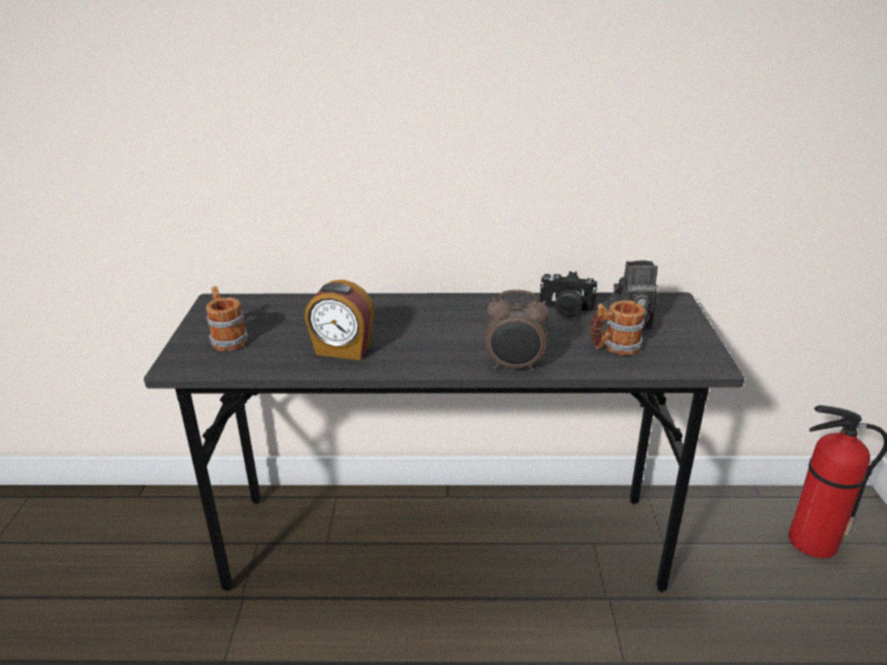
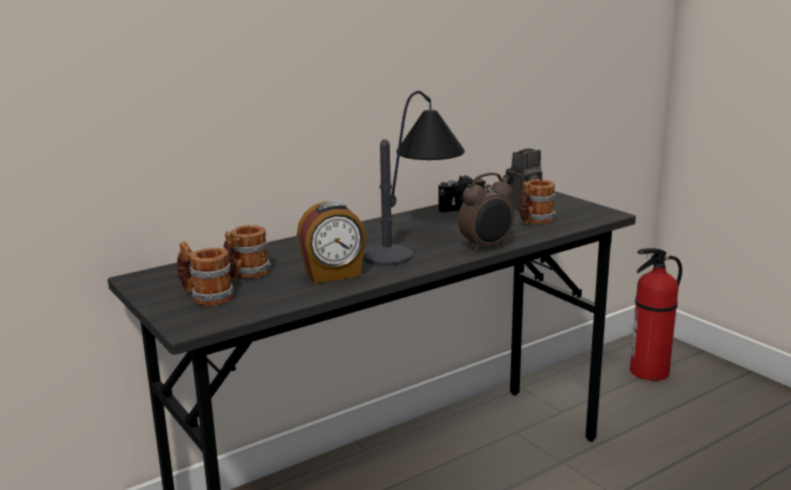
camera: 35 degrees left, 10 degrees down
(284, 325) = (245, 275): none -> mug
(463, 334) = (415, 241): none -> table lamp

